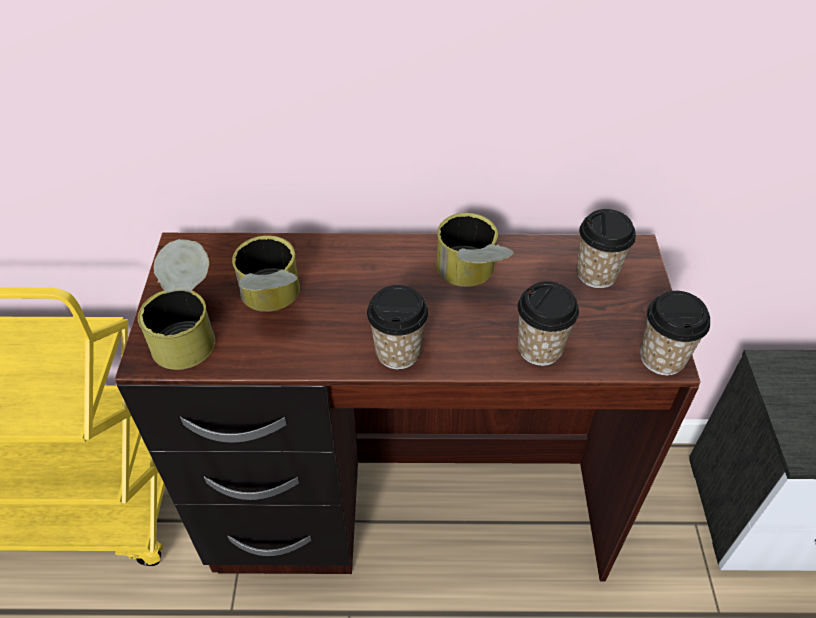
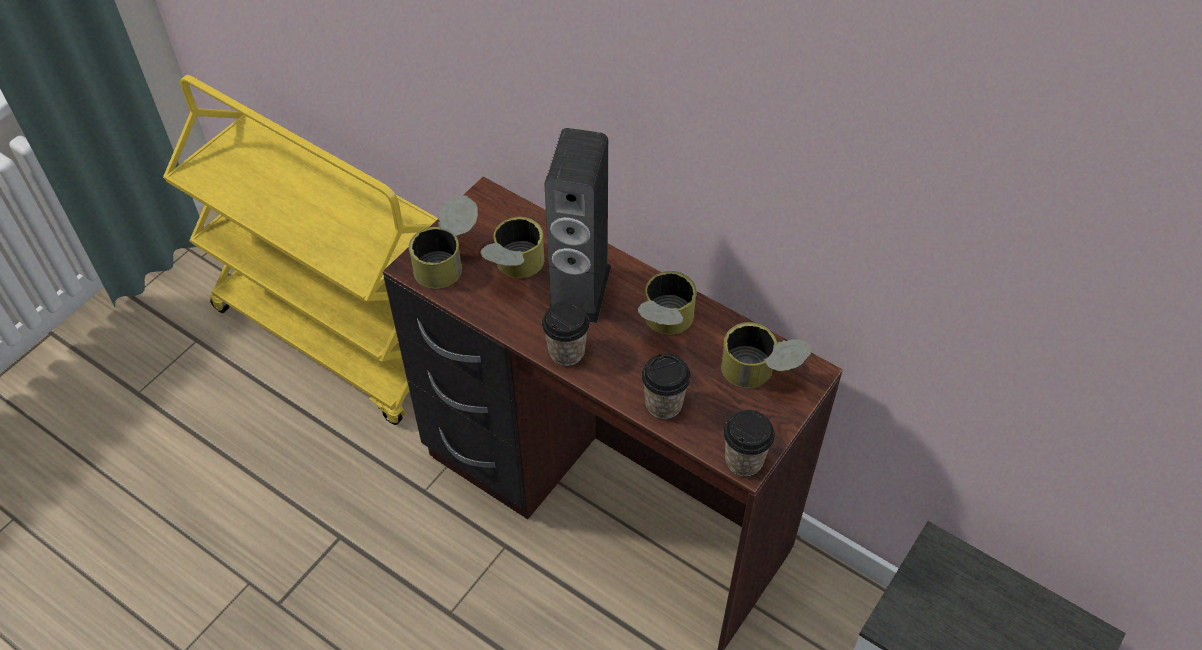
camera: 35 degrees right, 5 degrees up
(357, 287) = (579, 290): none -> speaker
(596, 274) = (760, 374): cup -> can

